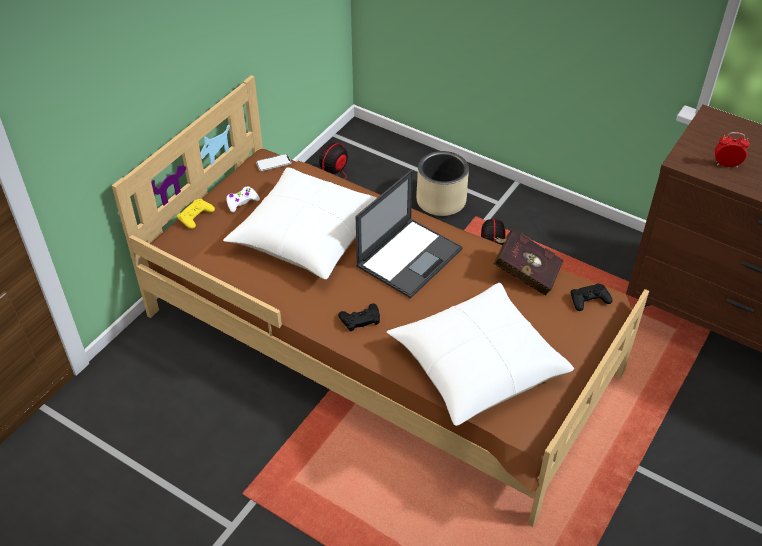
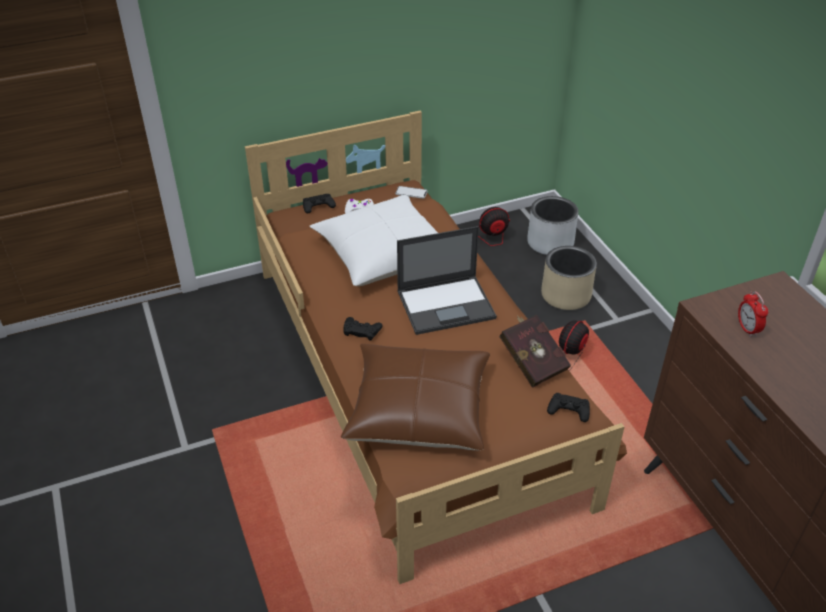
camera: 35 degrees right, 5 degrees down
(196, 216) = (318, 206): yellow game controller -> black game controller
(387, 157) = (550, 243): none -> grey planter
(477, 365) = (418, 410): white pillow -> brown pillow
(726, 164) = (747, 329): alarm clock -> alarm clock turned 150 degrees counterclockwise

